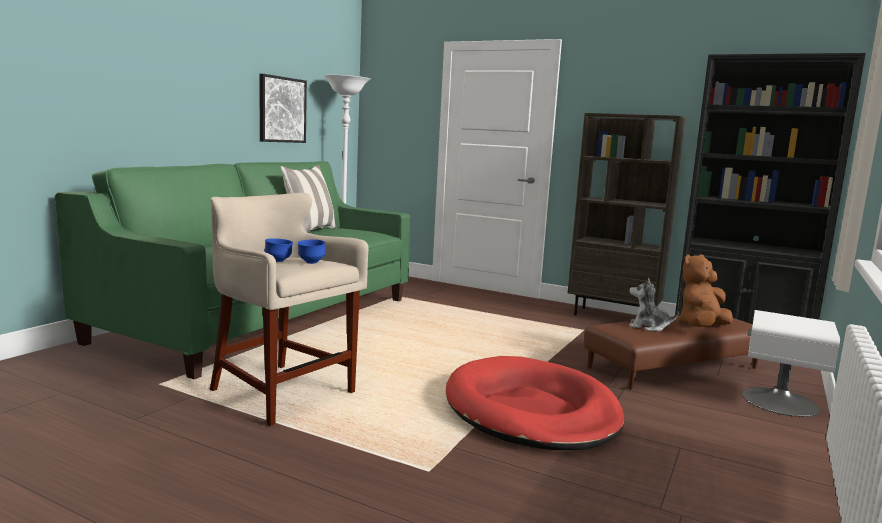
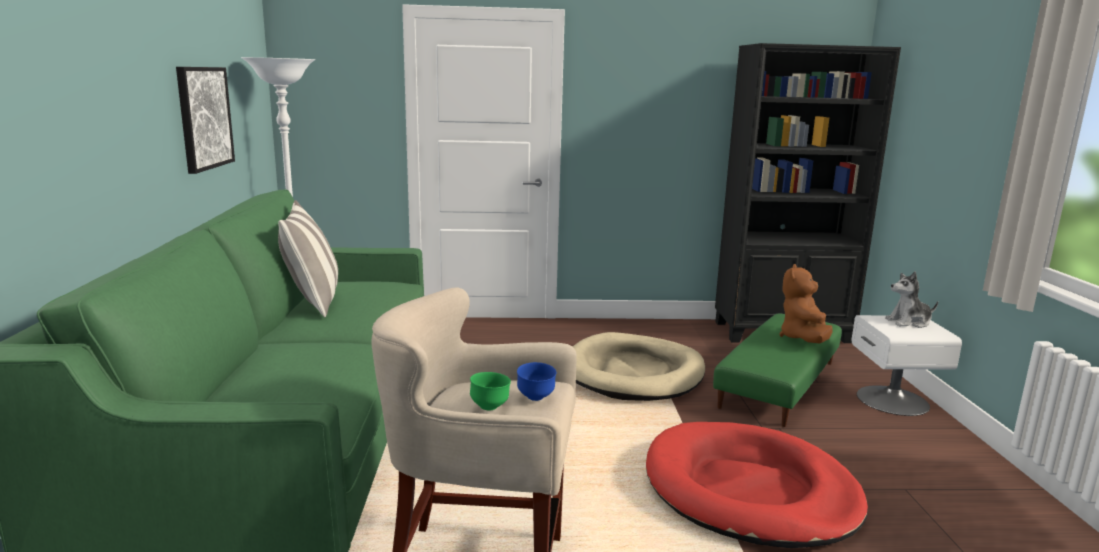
camera: 30 degrees left, 5 degrees up
(278, 261) = (490, 407): blue bowl -> green bowl
(550, 336) = (634, 373): none -> beige dog bed
(613, 317) = (652, 327): brown bookcase -> none
(648, 327) = (768, 351): plush toy -> plush toy (909, 322)
(672, 367) = (777, 383): brown ottoman -> green ottoman

